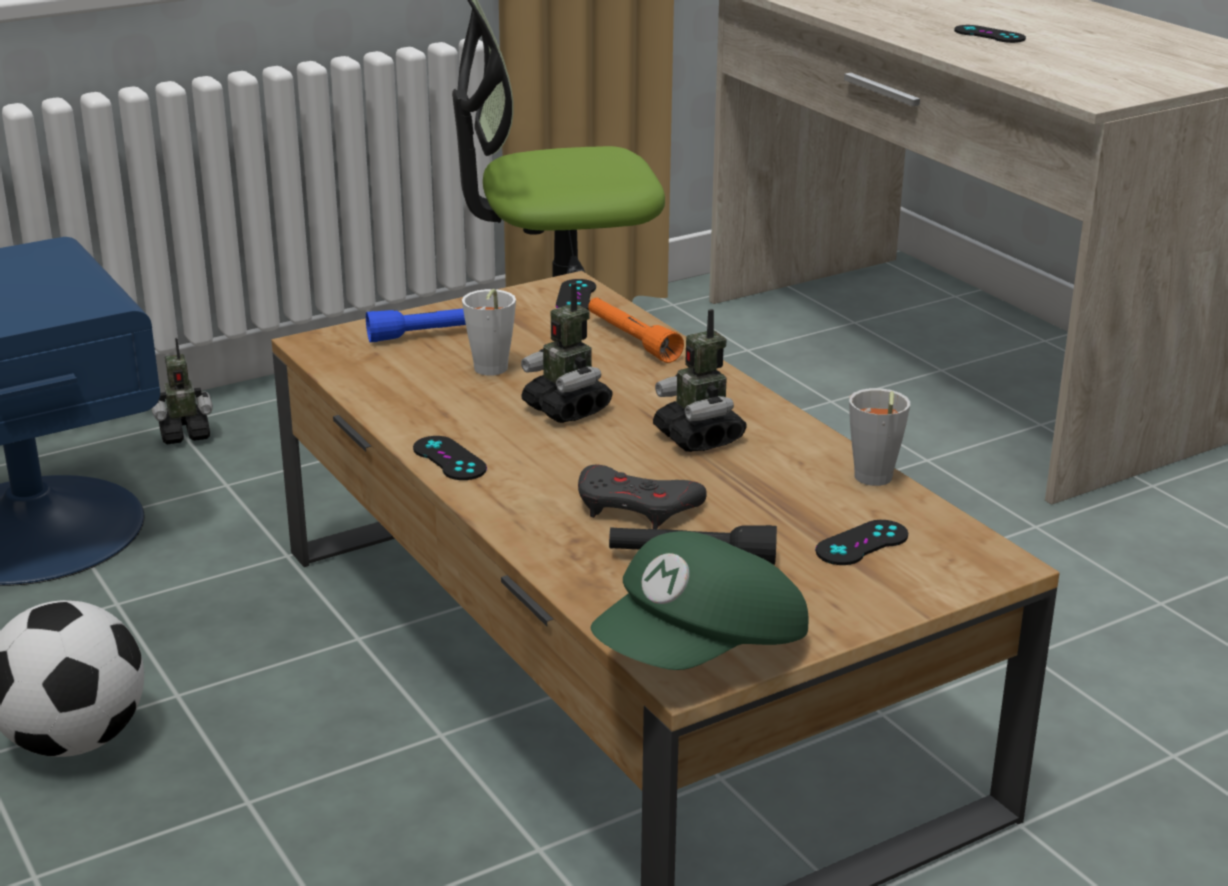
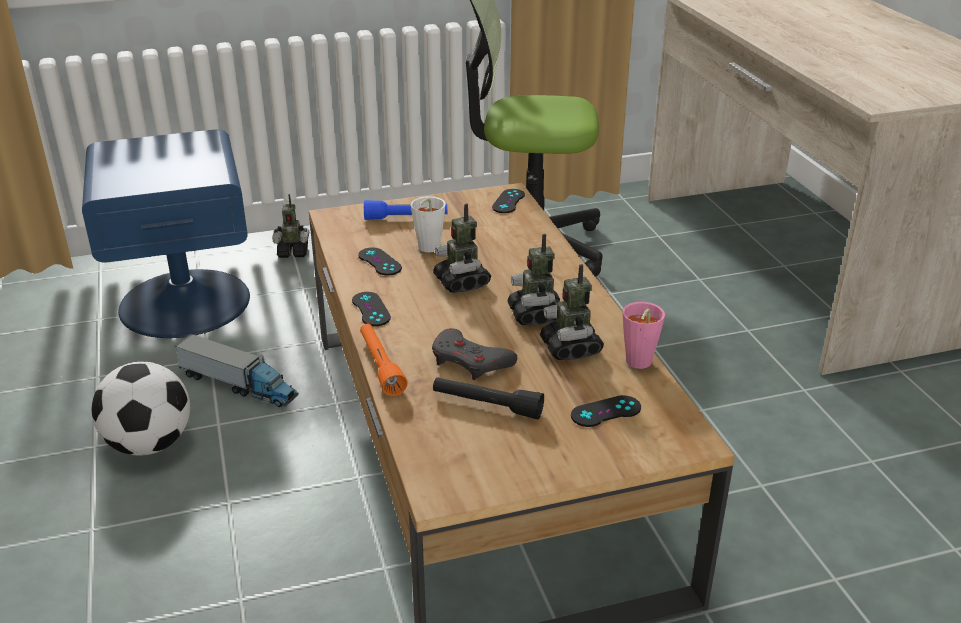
camera: 15 degrees right, 5 degrees up
(185, 635) = (238, 385): none -> toy truck
(632, 340) = (528, 237): orange flashlight -> orange flashlight (380, 366)
(703, 652) = (459, 478): green cap -> none
(771, 473) = (571, 348): none -> toy robot
(873, 481) = (636, 364): grey cup -> pink cup
(989, 35) = (830, 45): black game controller -> black game controller (379, 262)

